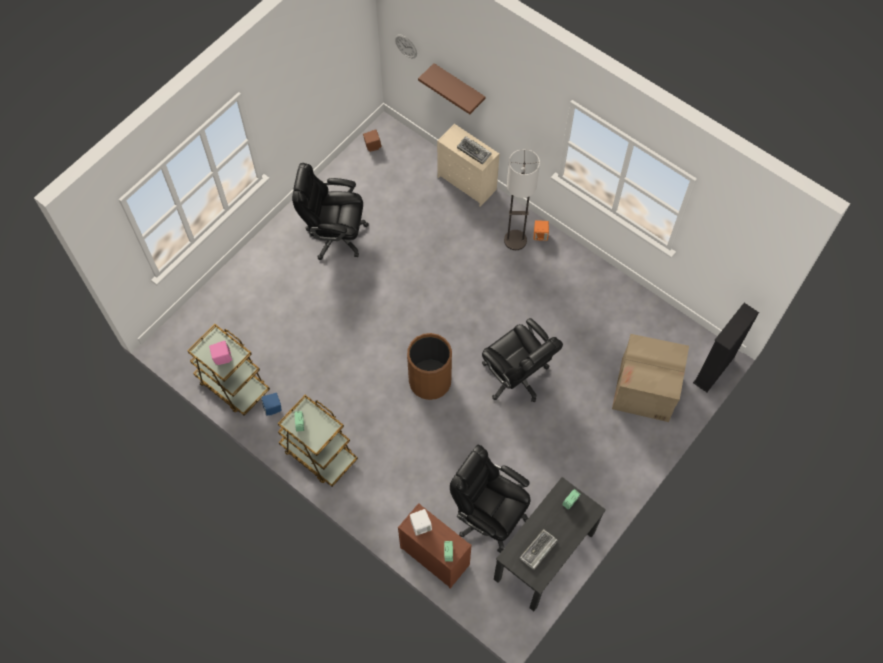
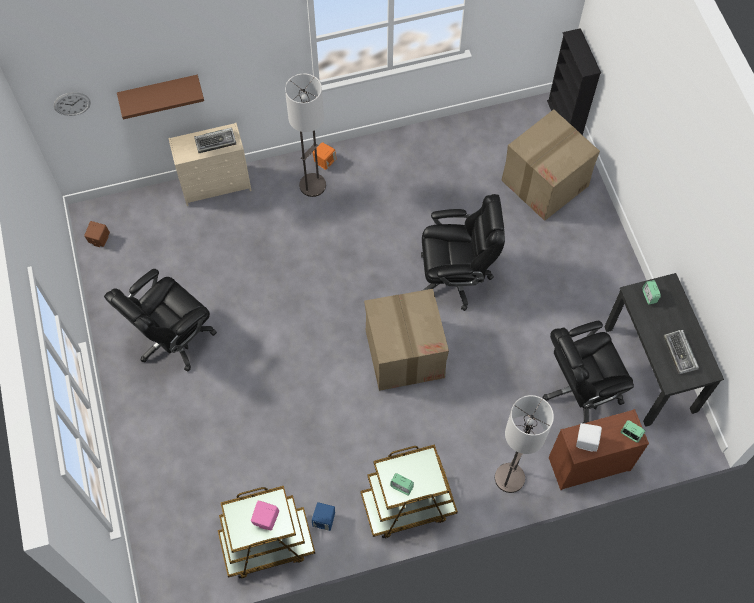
camera: 55 degrees left, 0 degrees up
(385, 508) = (509, 478): none -> floor lamp
(430, 381) = (404, 353): brown trash can -> cardboard box

